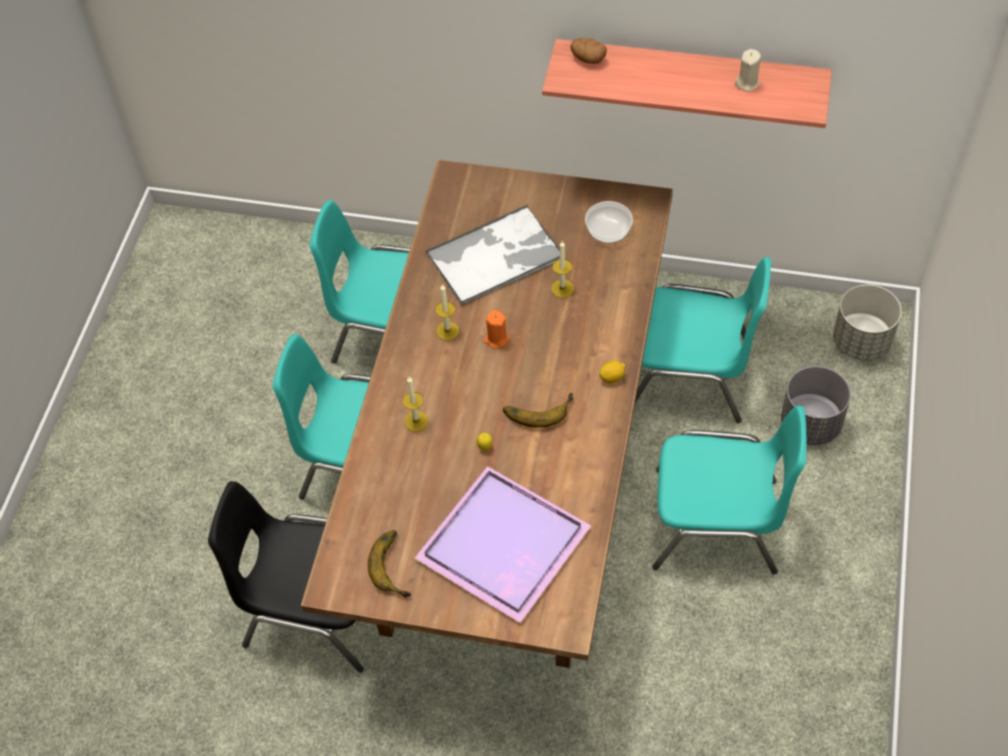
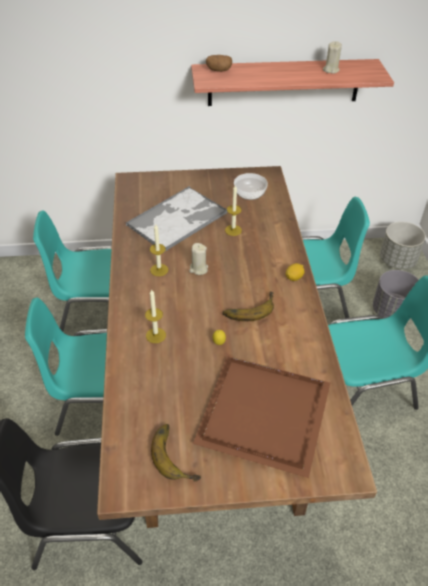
camera: 20 degrees left, 10 degrees down
(496, 339) = (198, 269): orange candle -> beige candle
(500, 545) = (261, 416): purple tray -> brown tray

